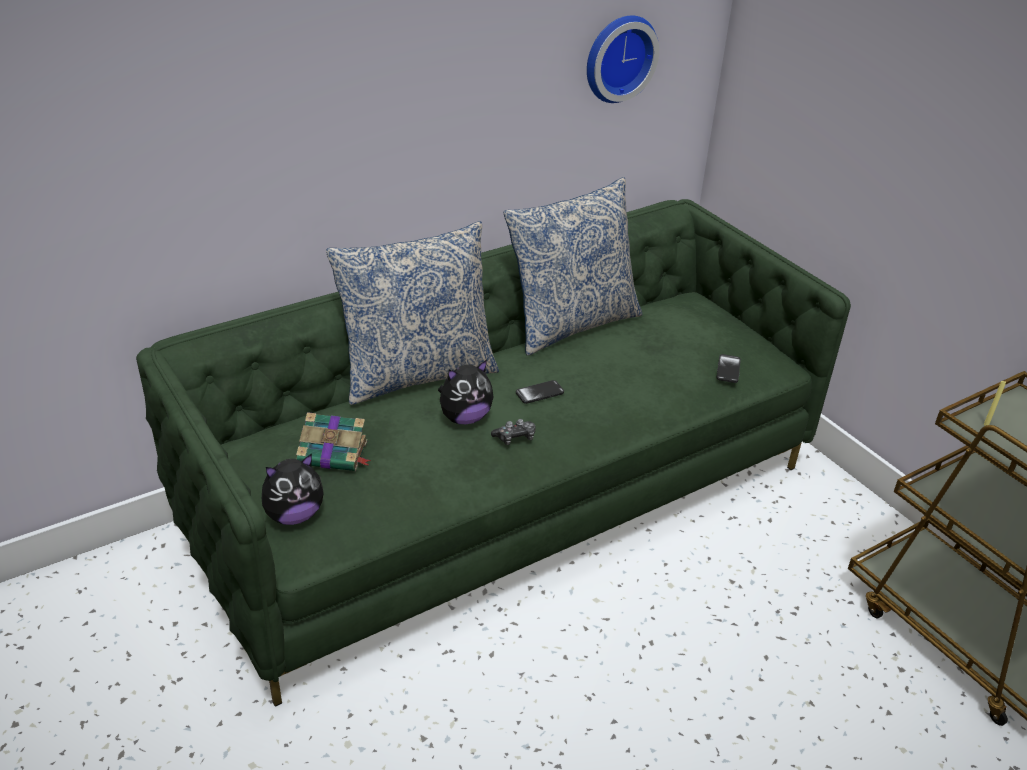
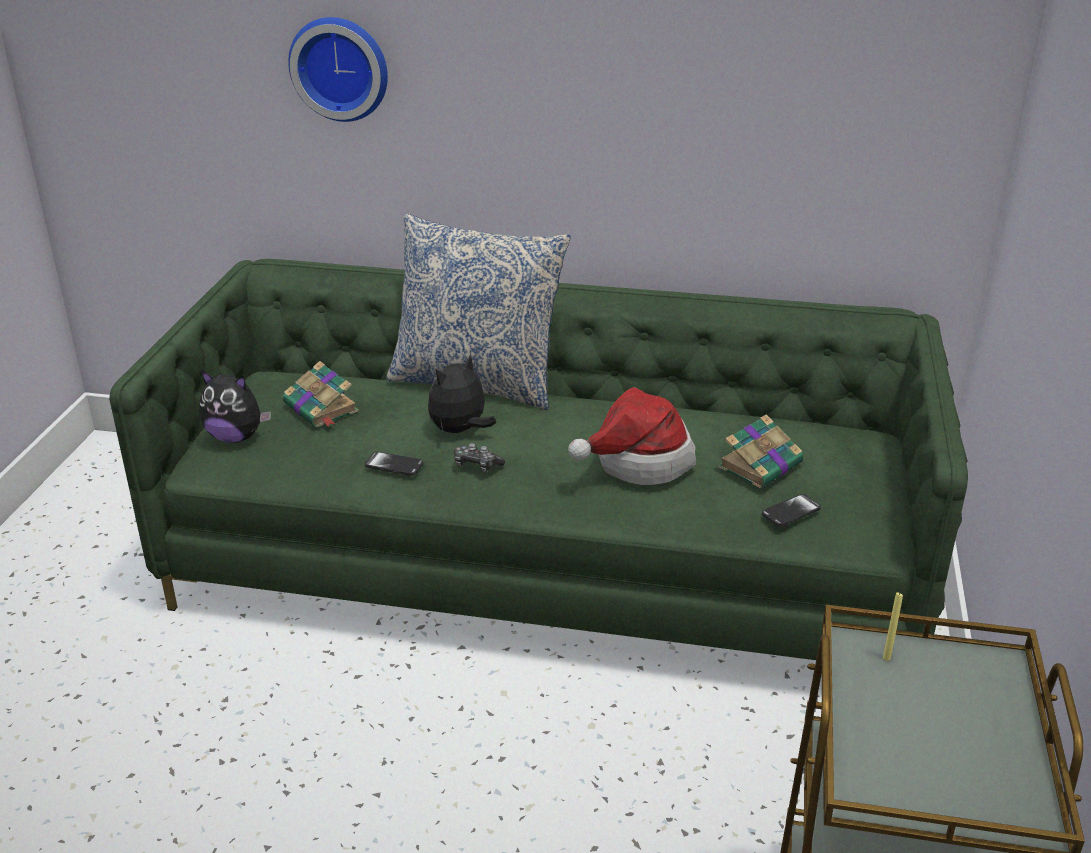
camera: 45 degrees right, 5 degrees down
(464, 418) = (460, 431): plush toy -> plush toy turned 120 degrees clockwise
(539, 393) = (554, 441): phone -> phone (394, 465)
(571, 323) = (685, 402): pillow -> none
(609, 380) = (637, 461): none -> hat
(617, 57) = (826, 98): wall clock -> wall clock (341, 67)
(677, 346) = (761, 464): none -> book

